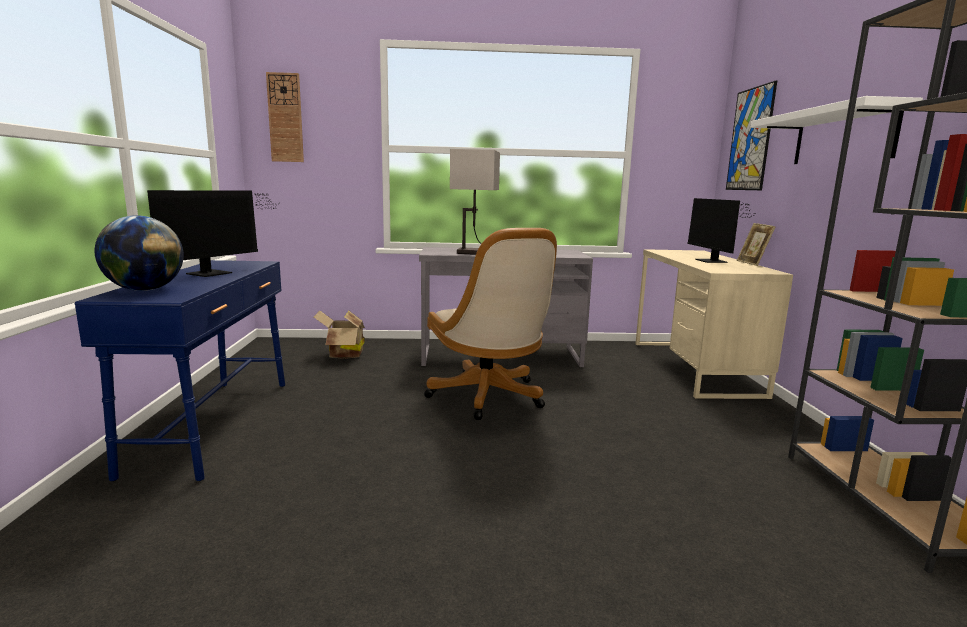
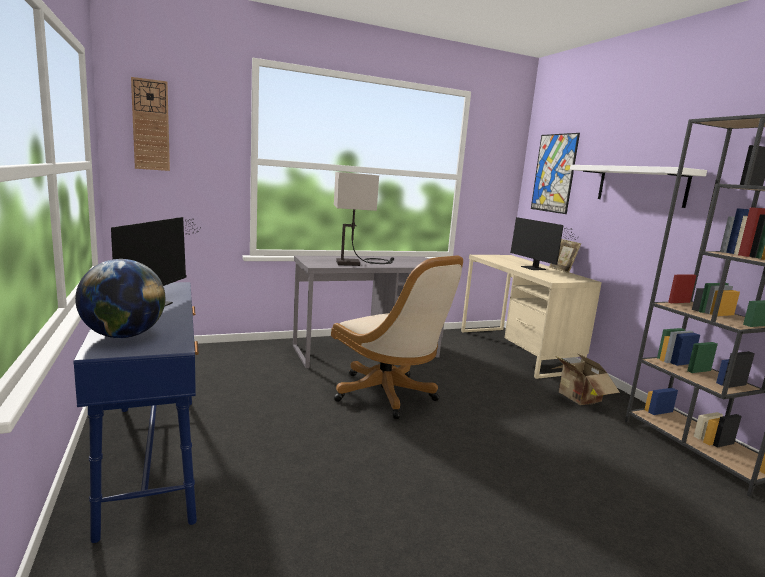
camera: 20 degrees left, 0 degrees up
(343, 354) = (221, 362): cardboard box -> cardboard box (577, 399)

